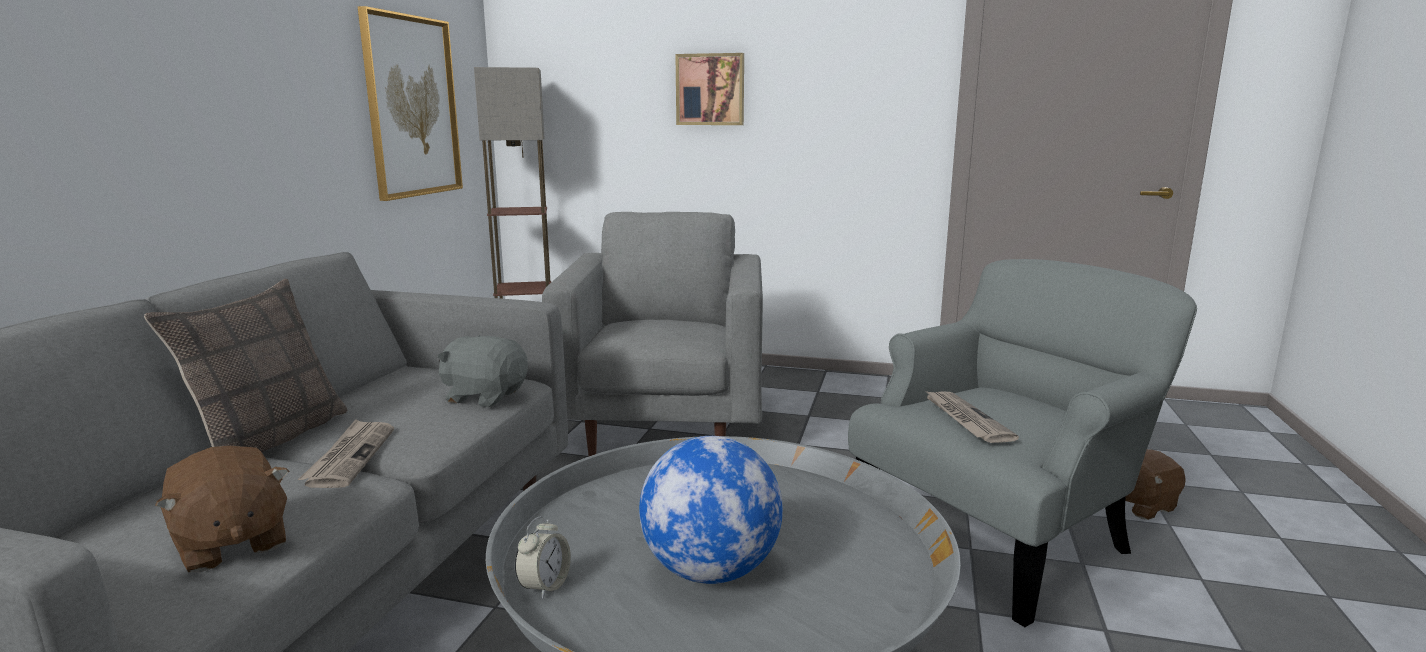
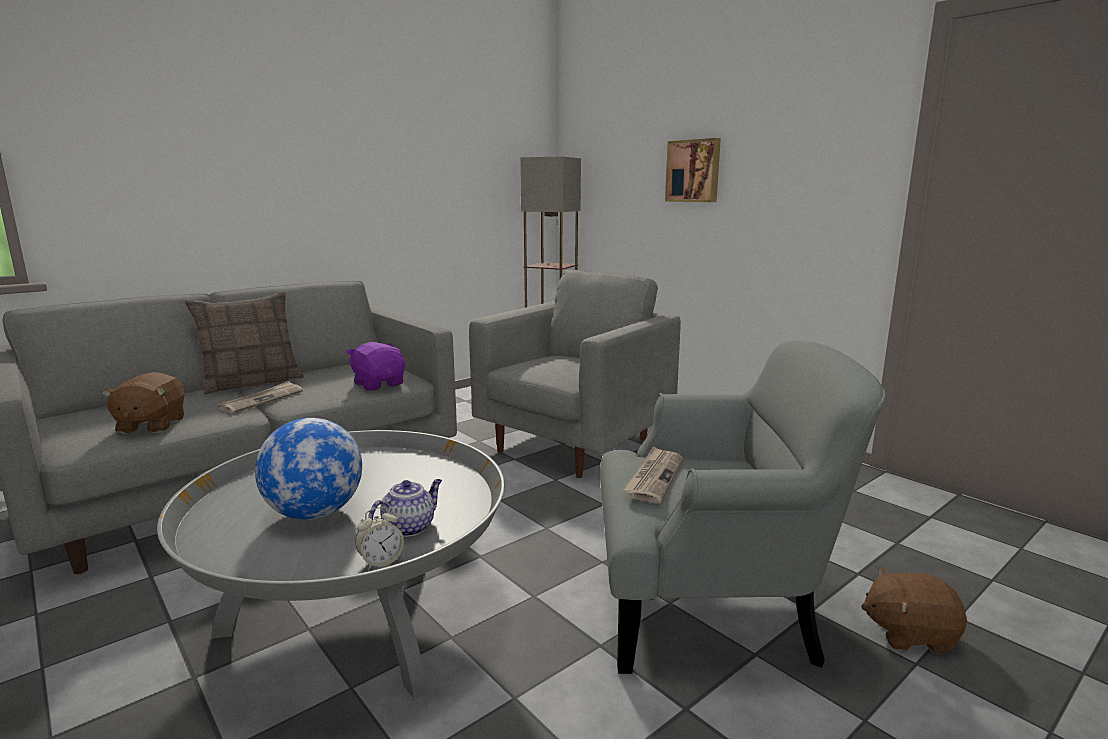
camera: 35 degrees right, 0 degrees up
(412, 107) = (473, 187): picture -> none
(485, 396) = (379, 384): grey plush toy -> purple plush toy
(544, 586) = (235, 491): alarm clock -> alarm clock (381, 562)
(841, 544) = (409, 527): none -> teapot

